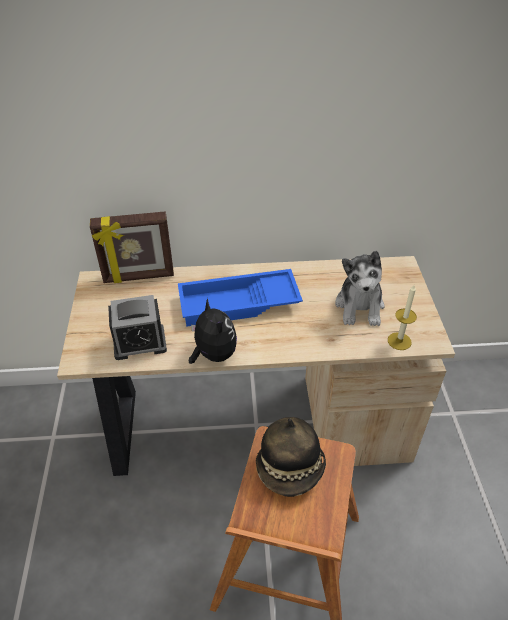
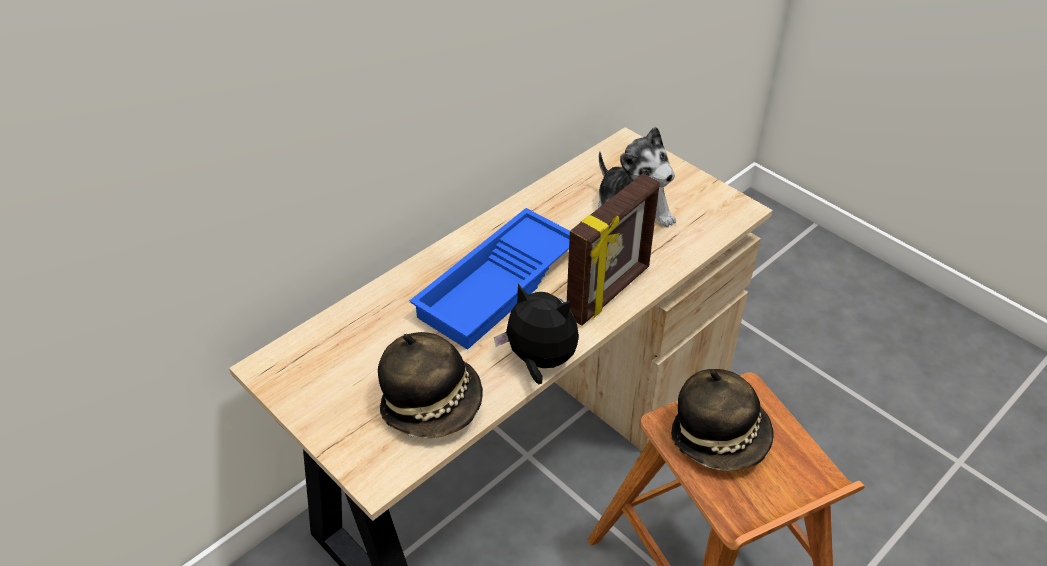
camera: 40 degrees left, 0 degrees up
(139, 277) = (328, 326): picture frame -> picture frame (610, 293)
(140, 343) = (433, 404): alarm clock -> hat
(399, 341) = (711, 227): candle -> none

